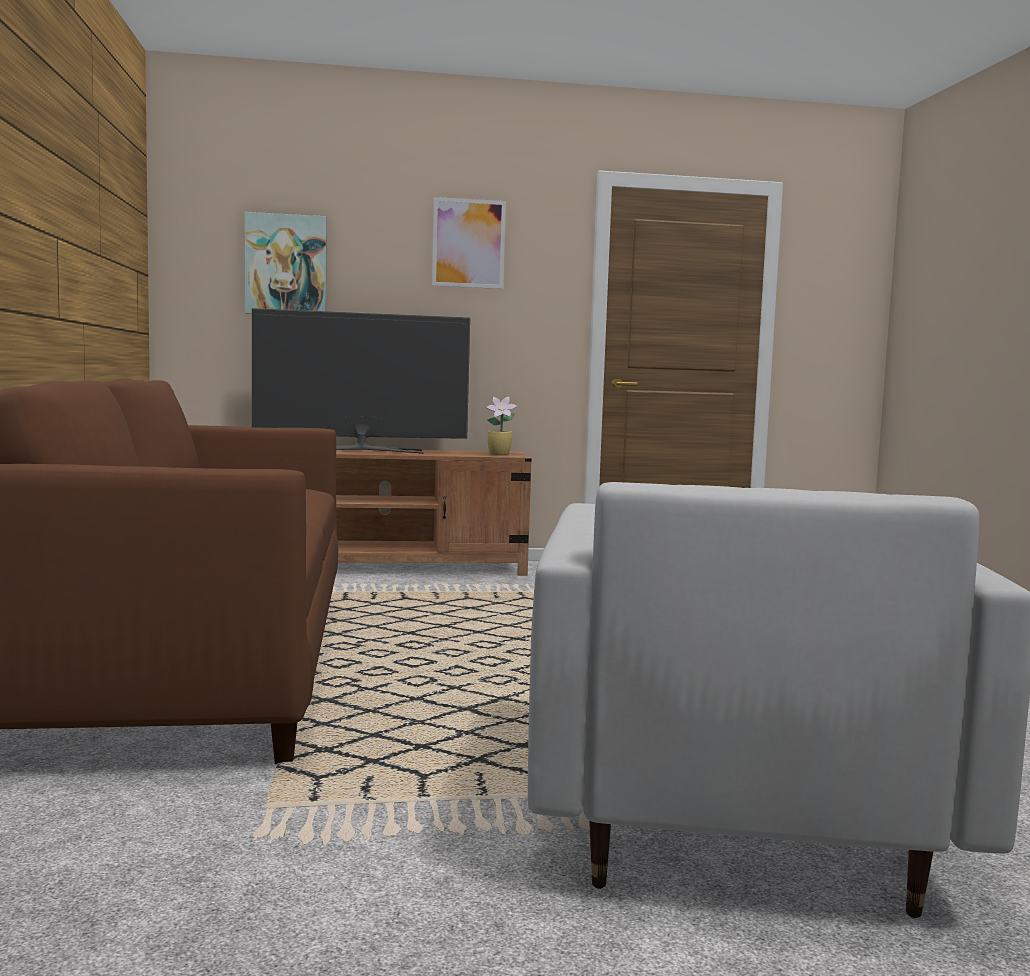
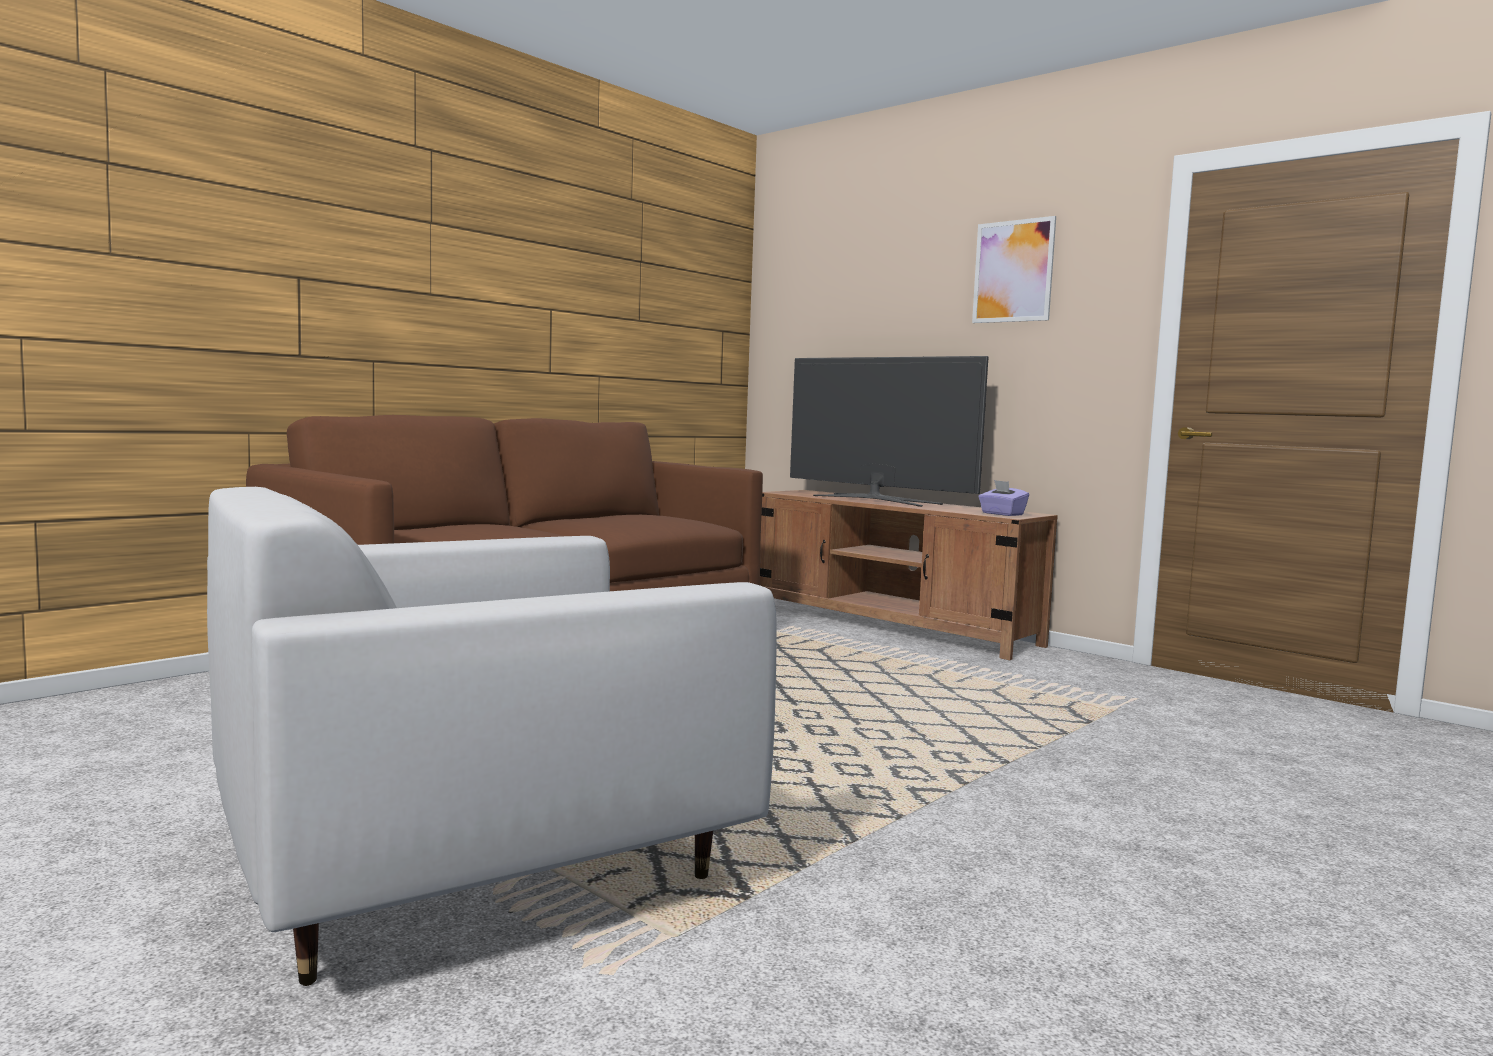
camera: 50 degrees right, 0 degrees up
(286, 265) = (845, 314): picture -> none
(500, 454) = (1002, 514): potted plant -> purple tissue box

